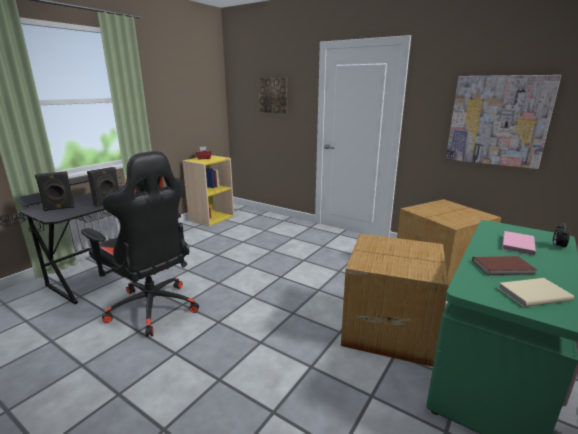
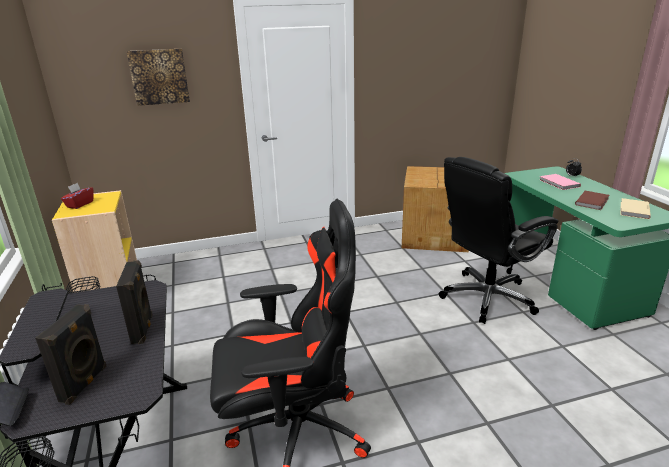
camera: 50 degrees left, 5 degrees up
(387, 327) = (487, 297): cardboard box -> black office chair
(498, 121) = (441, 80): picture -> none

